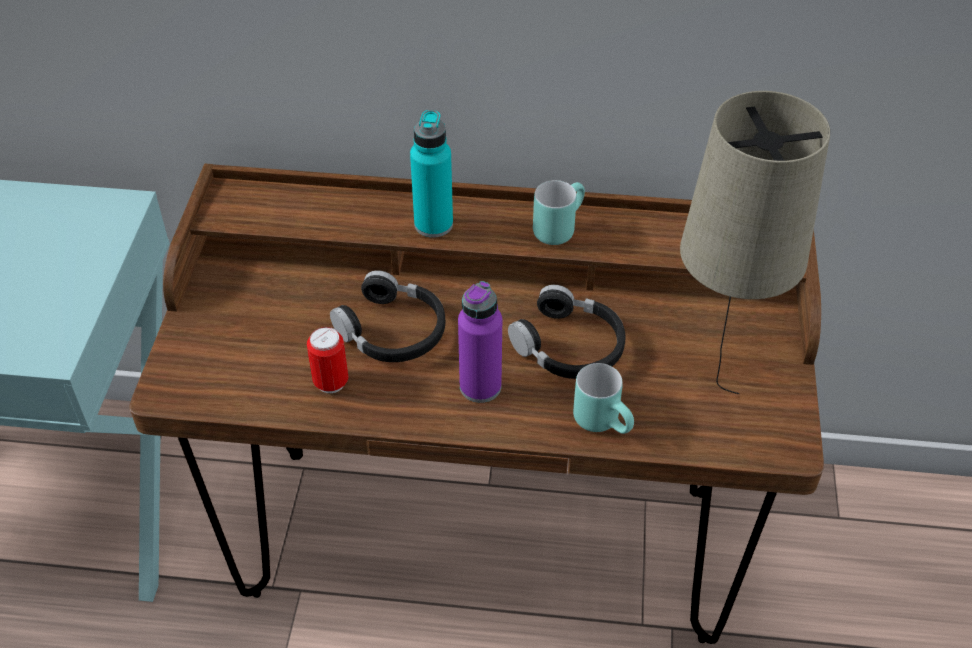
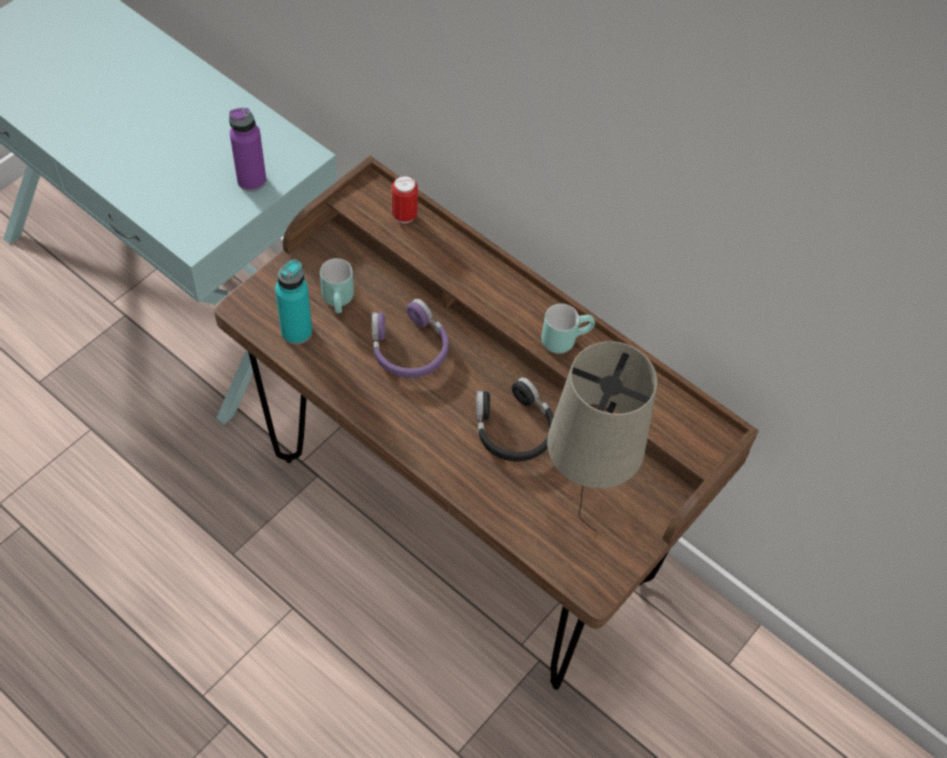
camera: 30 degrees right, 10 degrees up
(331, 382) = (343, 361): can -> can (404, 215)
(392, 331) = (408, 348): black headphones -> purple headphones
(433, 224) = (483, 288): turquoise bottle -> turquoise bottle (296, 332)
(480, 387) = (432, 421): purple bottle -> purple bottle (251, 181)
(605, 422) = (490, 495): turquoise mug -> turquoise mug (340, 302)

